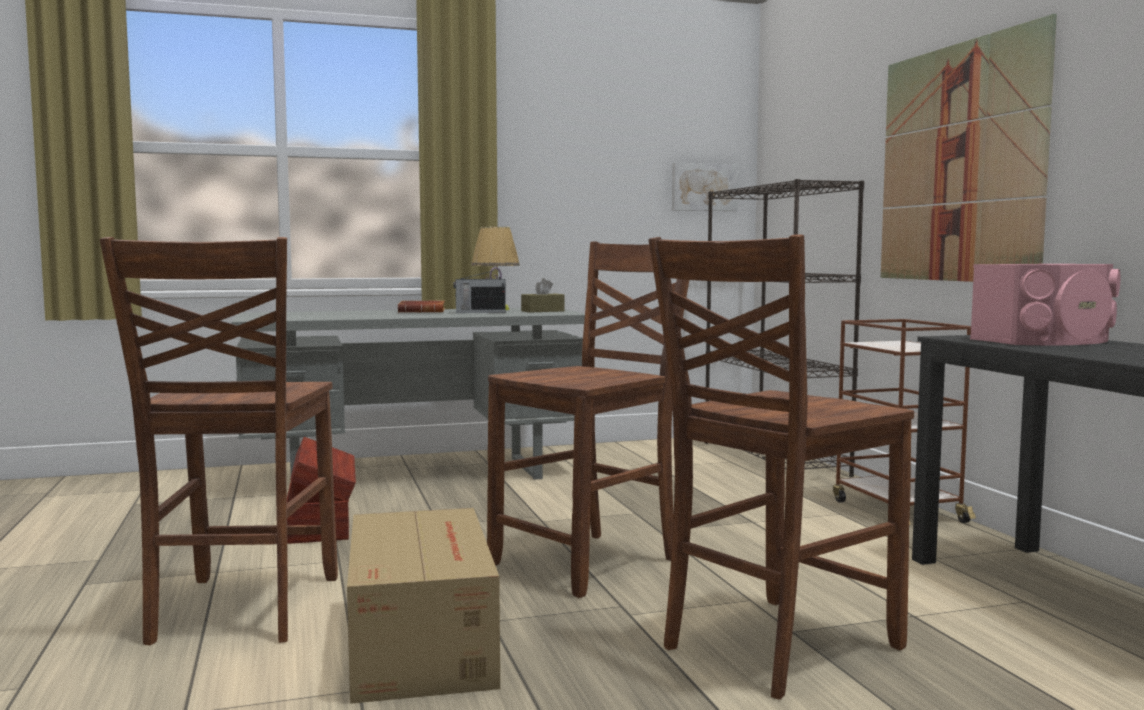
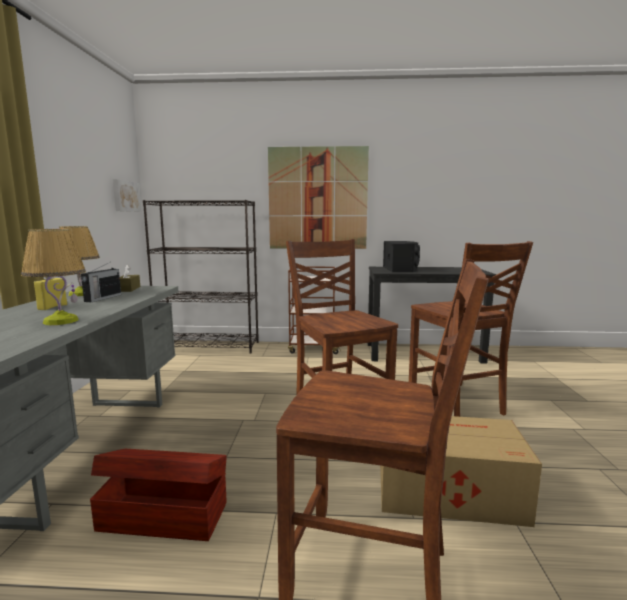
camera: 70 degrees left, 5 degrees up
(367, 316) = (60, 321): none -> table lamp
(423, 312) = (52, 307): brown book -> yellow bottle
(1048, 340) = (401, 269): pink speaker -> black speaker

